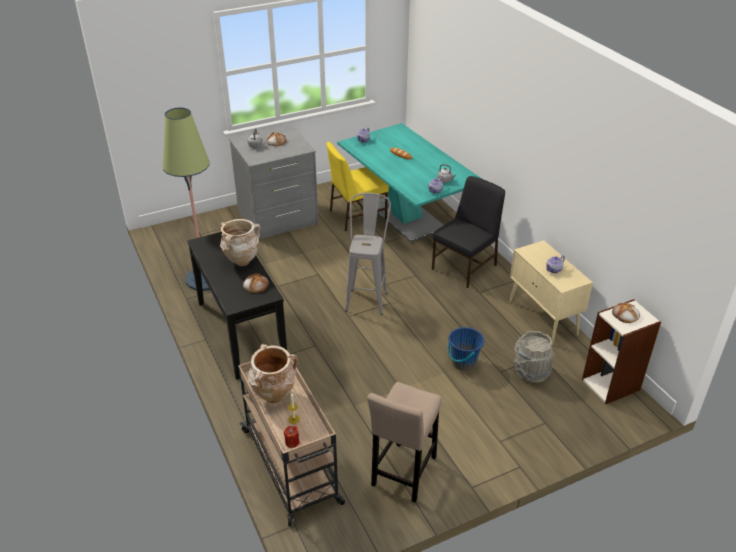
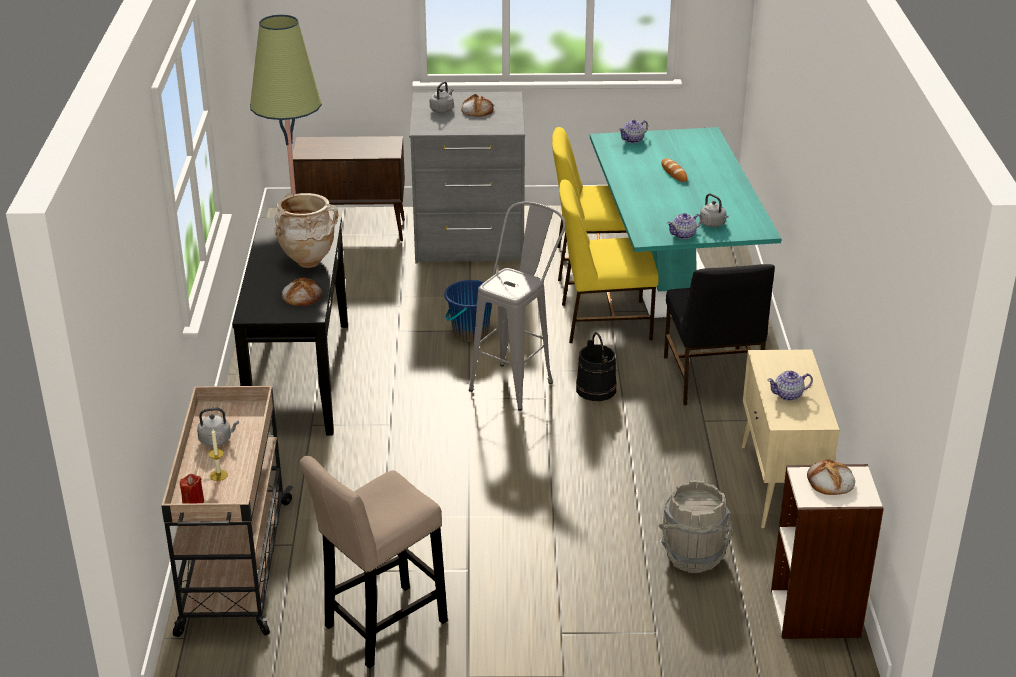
camera: 25 degrees right, 5 degrees down
(206, 229) = (354, 231): none -> brown cabinet
(274, 396) = (217, 440): beige vase -> grey kettle
(387, 248) = (604, 321): none -> yellow chair
(412, 290) = (596, 389): none -> black bucket
(463, 363) = (594, 511): blue bucket -> blue bucket (470, 333)
(465, 267) = (711, 378): black chair -> black chair turned 105 degrees clockwise

